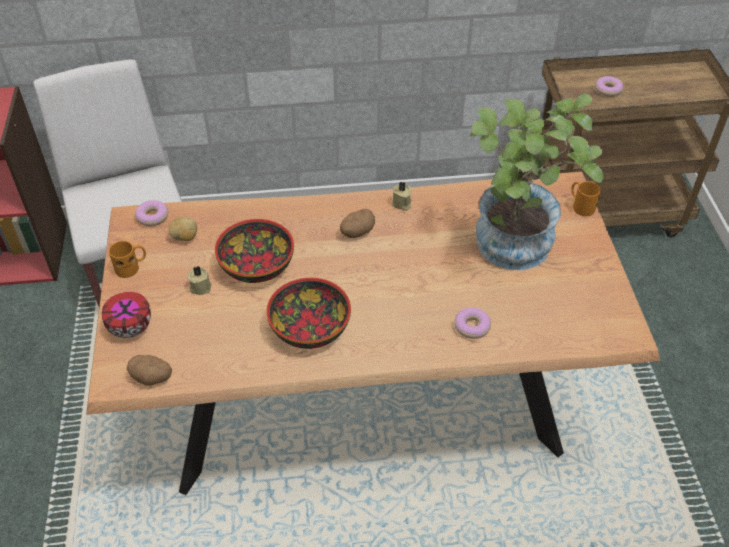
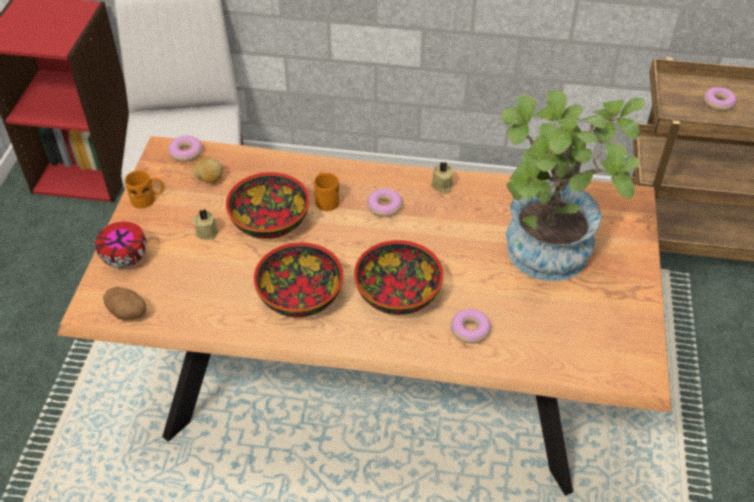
camera: 15 degrees right, 0 degrees up
(357, 232) = (384, 207): potato -> donut
(397, 307) = (398, 293): none -> bowl
(580, 206) = (638, 224): orange mug -> orange mug (325, 199)

